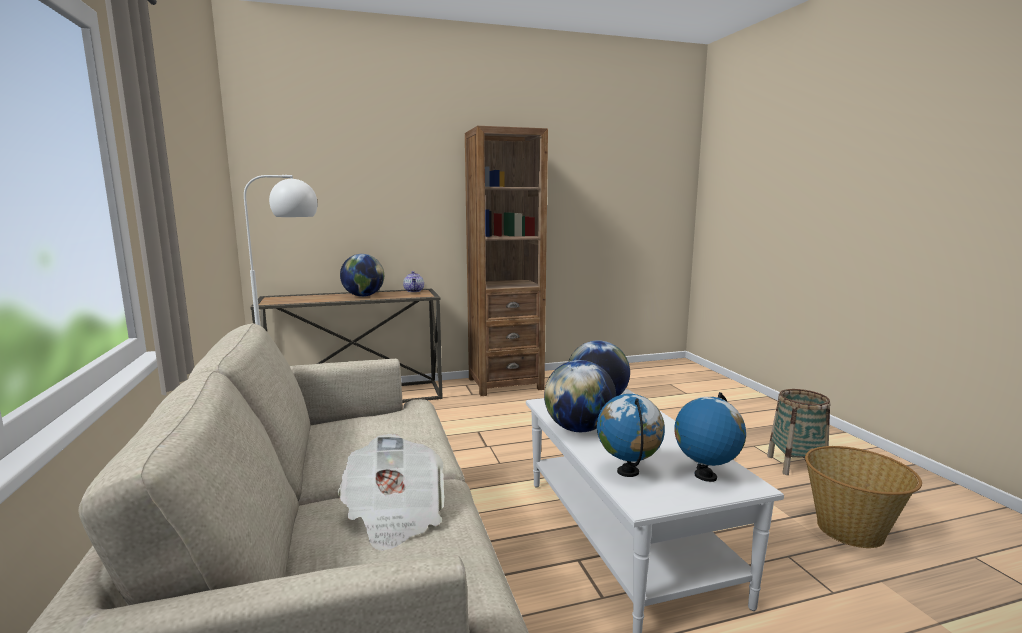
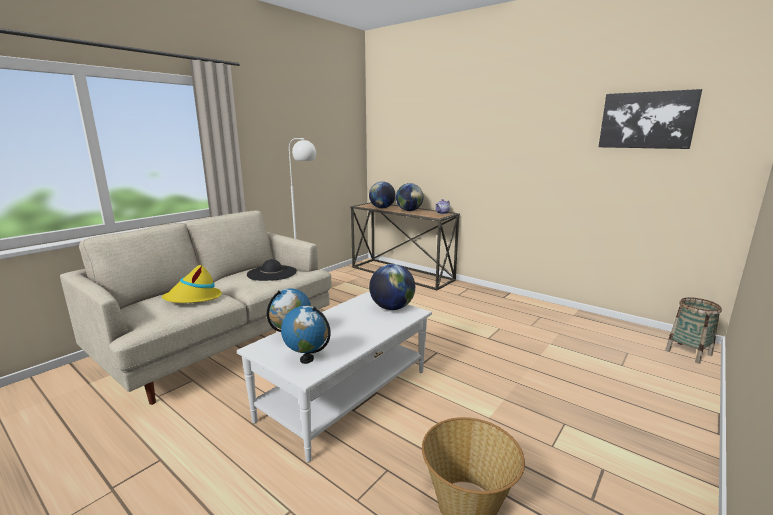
camera: 55 degrees right, 5 degrees up
(374, 429) = (272, 273): none -> black hat
(394, 515) = (193, 299): newspaper -> yellow hat
(505, 384) = (492, 297): brown bookcase -> none
(579, 429) = (339, 313): globe -> globe (382, 208)
(618, 169) = (646, 120): none -> picture
(796, 465) = (559, 456): basket -> basket (688, 353)

